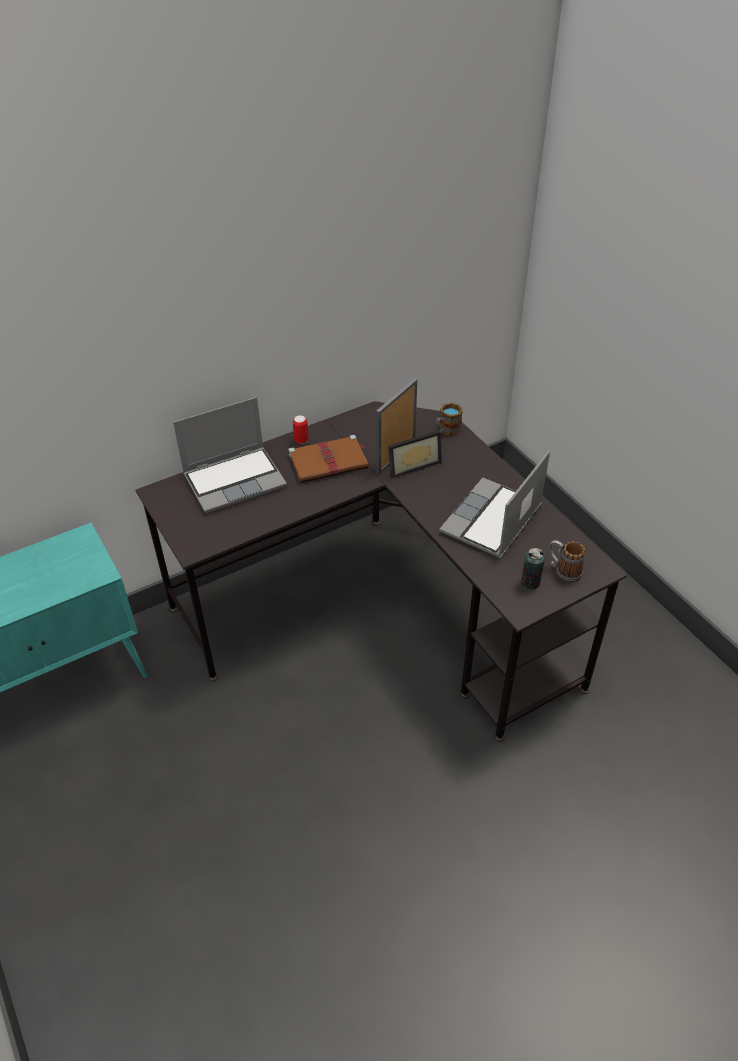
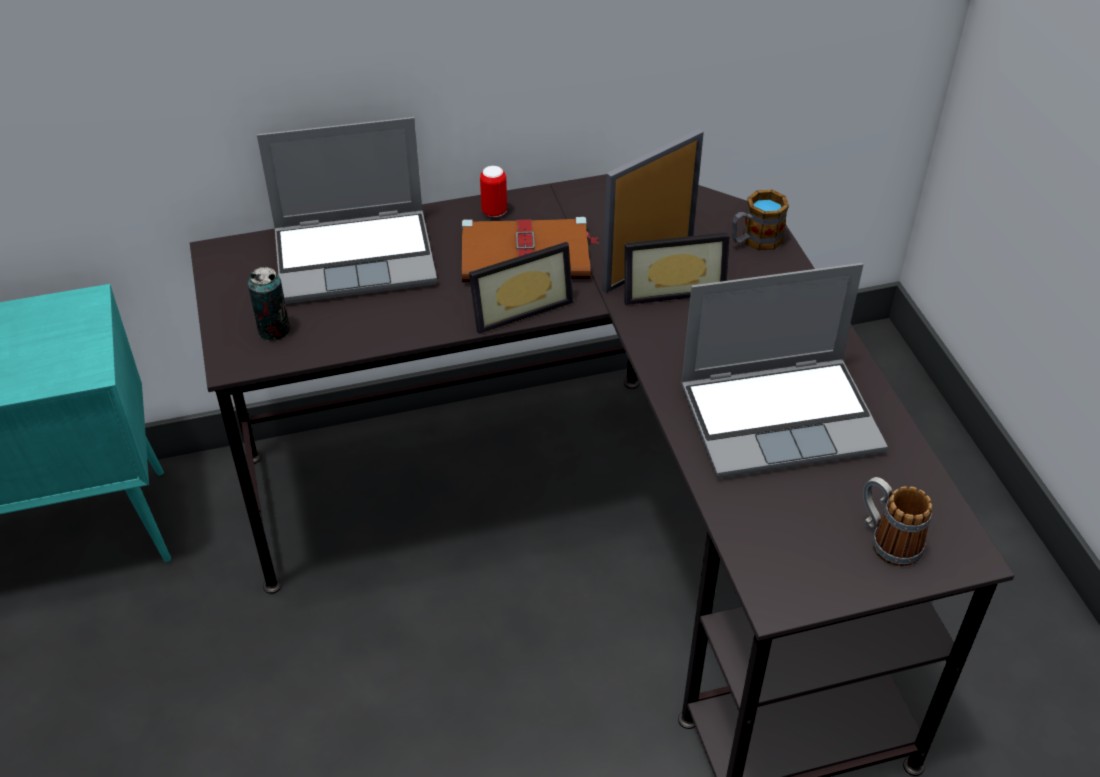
camera: 15 degrees right, 0 degrees up
(335, 490) = (518, 307): none -> picture frame
(492, 521) = (781, 417): laptop -> laptop turned 150 degrees counterclockwise
(530, 583) = (814, 549): can -> can (274, 330)

